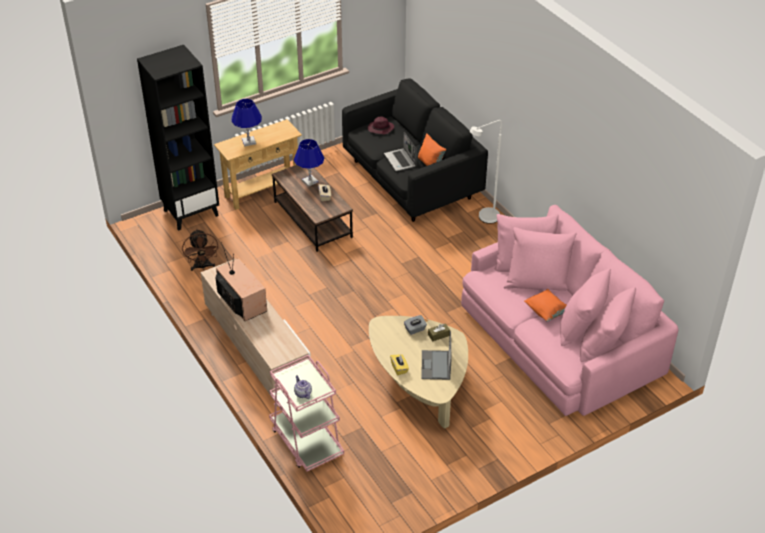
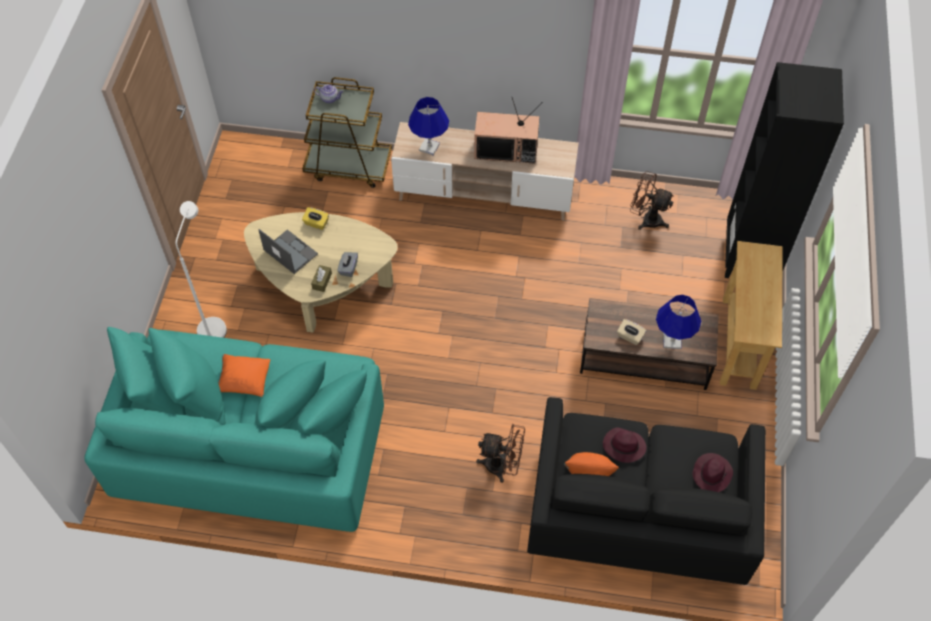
camera: 130 degrees right, 15 degrees up
(248, 141) = (760, 280): blue table lamp -> blue table lamp (429, 147)
(306, 441) = (349, 166): pink cart -> brown cart
(400, 160) = (623, 446): laptop -> purple hat
(445, 235) = (502, 466): none -> brown fan
(484, 219) = (494, 532): white floor lamp -> white floor lamp (214, 324)
(559, 339) = (250, 443): pink sofa -> turquoise sofa

